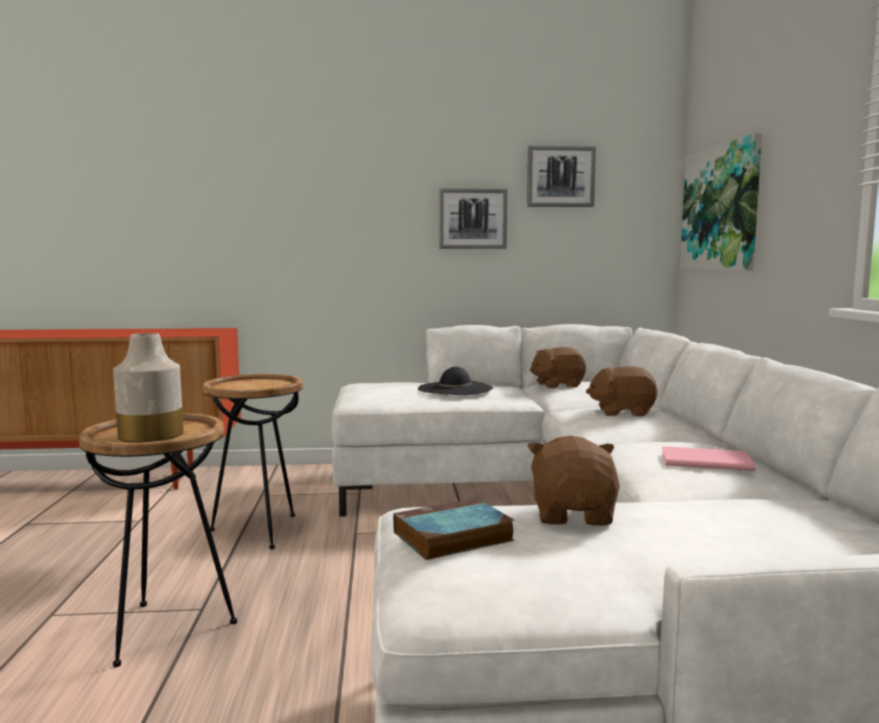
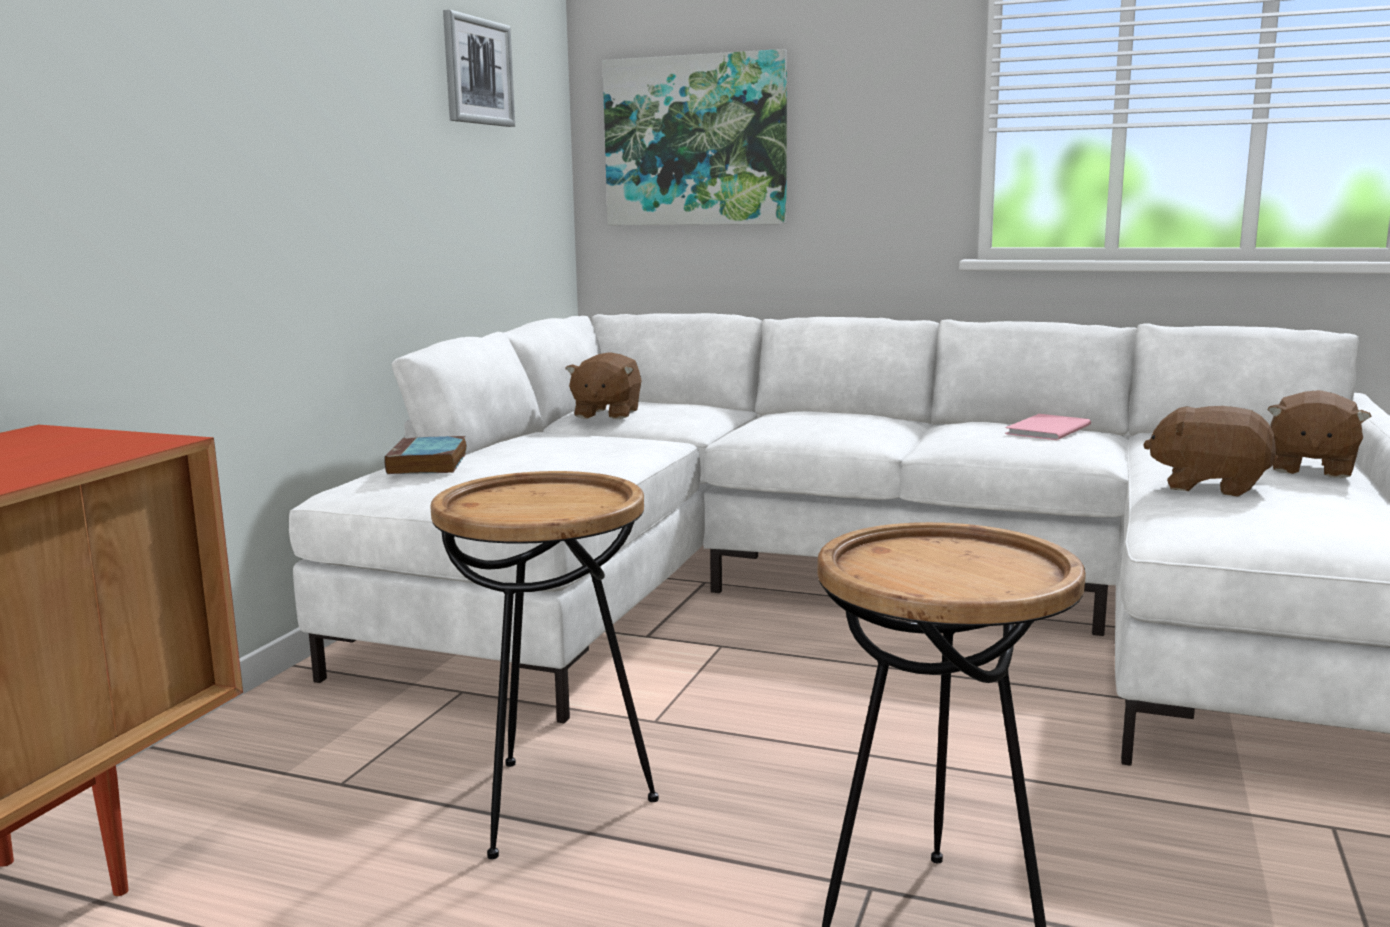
camera: 65 degrees left, 5 degrees up
(150, 434) = (968, 569): beige vase -> none
(451, 537) = (1292, 524): book -> book (428, 464)
(455, 388) = (556, 448): black hat -> none
(472, 219) = (394, 139): picture -> none
(622, 412) = (809, 418): brown plush toy -> brown plush toy (1310, 468)

